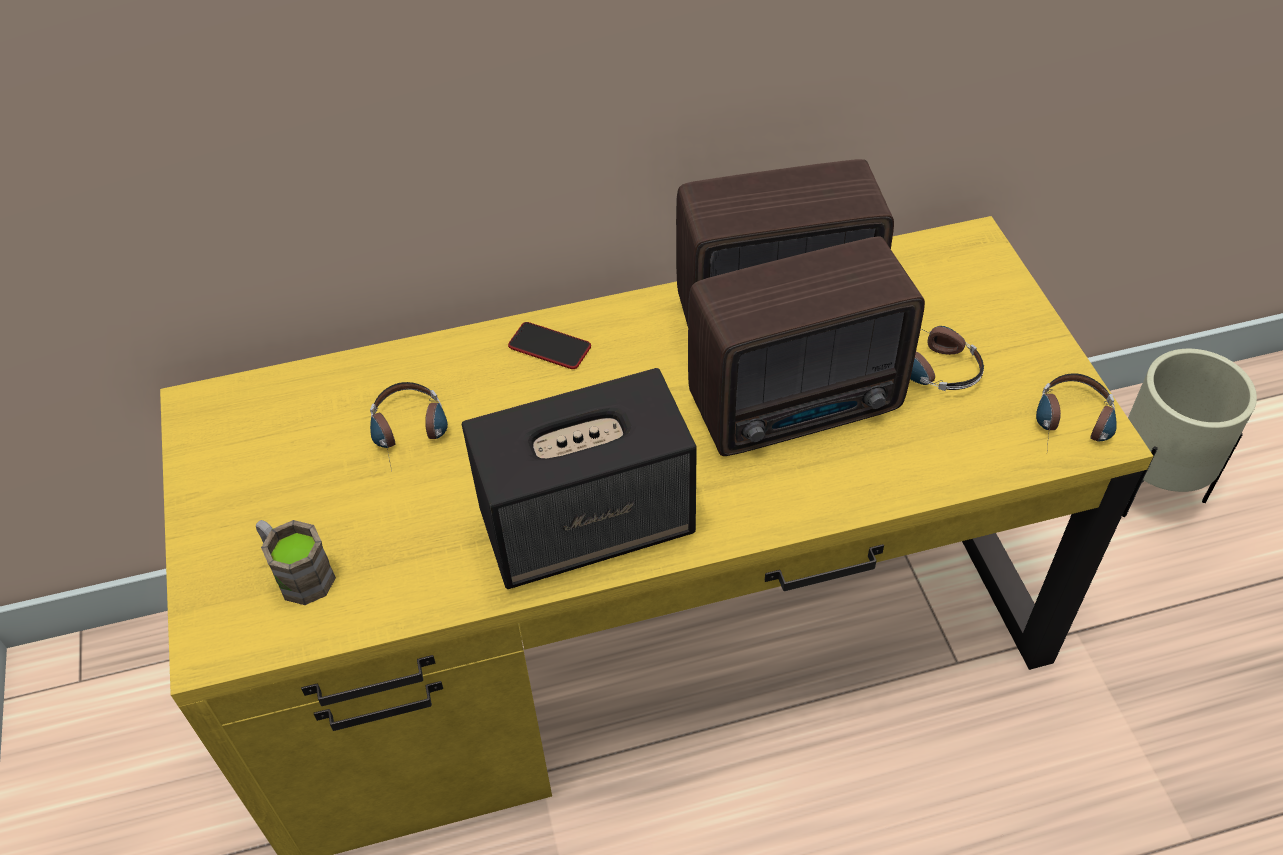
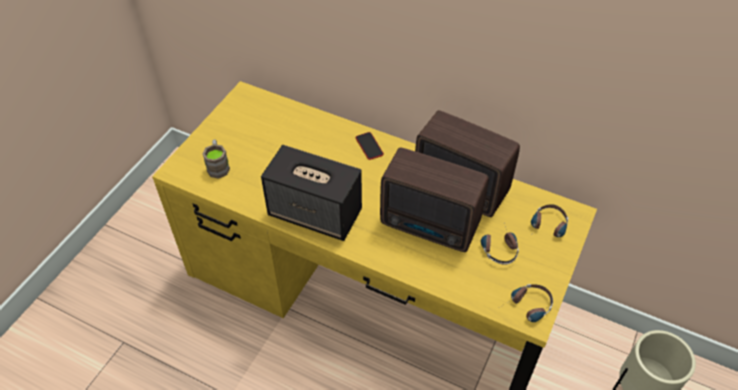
camera: 40 degrees right, 0 degrees up
(411, 434) = (294, 145): headphones -> headphones (547, 228)

